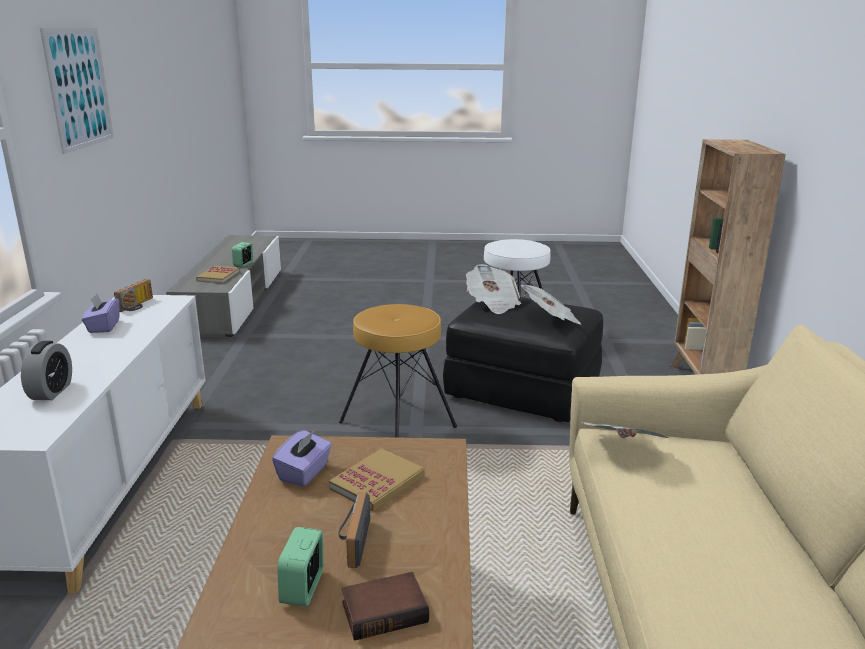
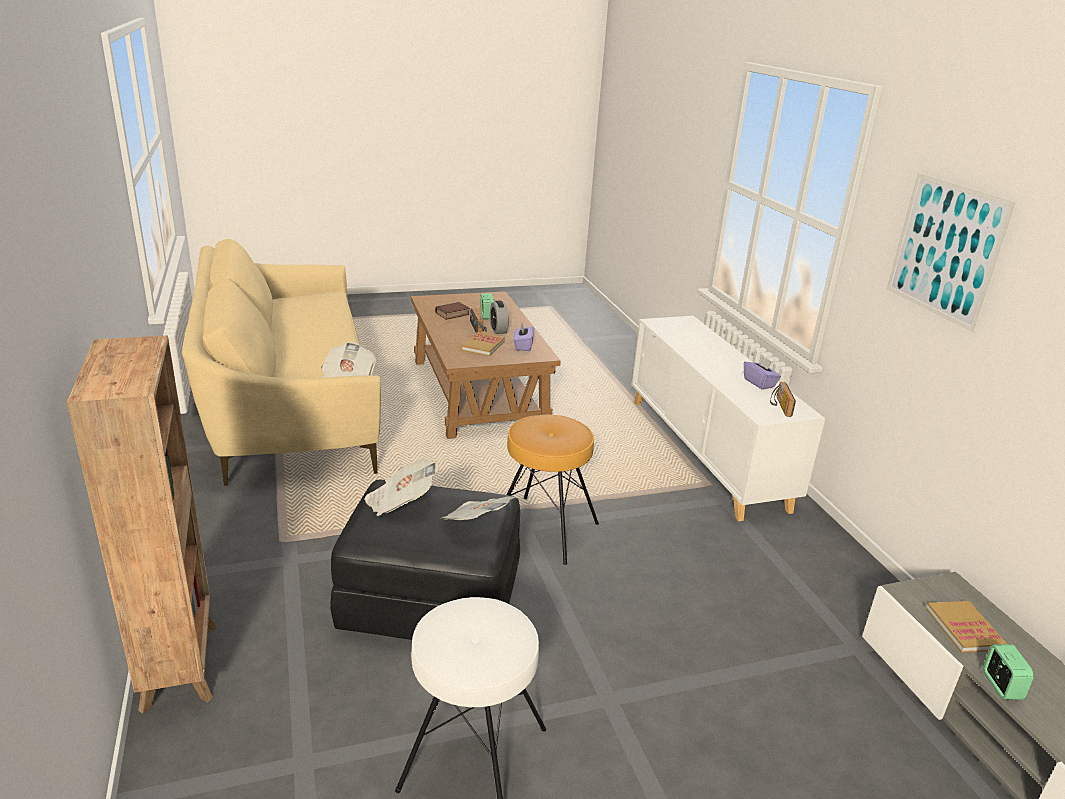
camera: 160 degrees right, 5 degrees up
(51, 391) = (692, 340): alarm clock -> alarm clock (498, 329)

